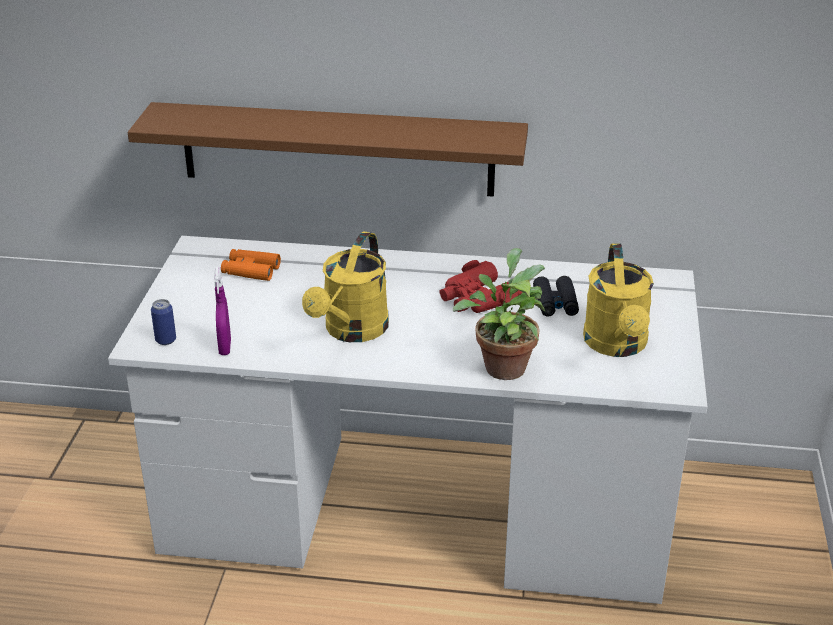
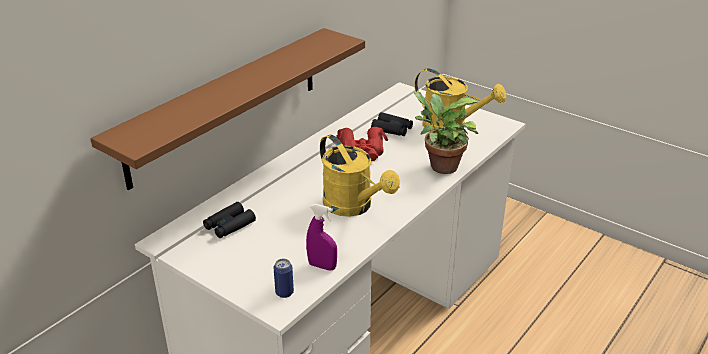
camera: 60 degrees left, 0 degrees up
(251, 270) = (229, 225): orange binoculars -> black binoculars

